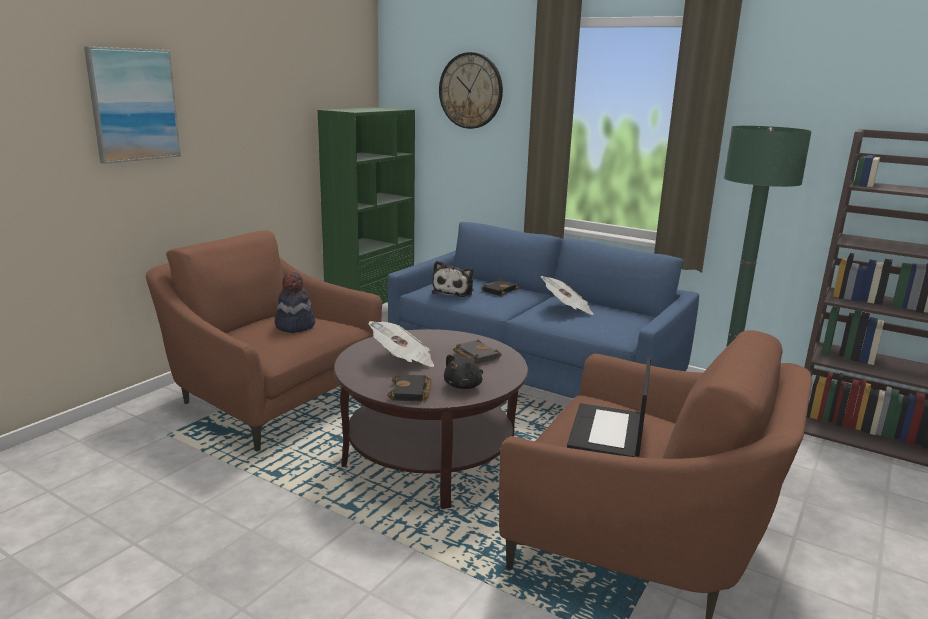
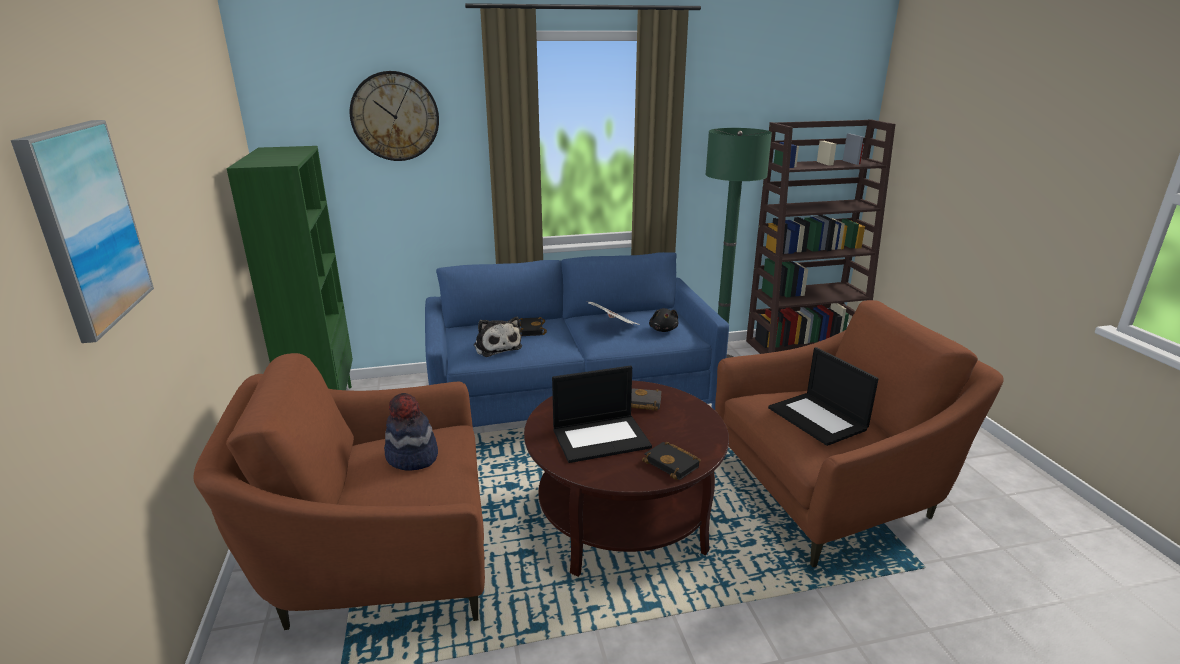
camera: 45 degrees left, 5 degrees up
(403, 360) = (601, 437): newspaper -> laptop
(464, 386) = (690, 435): black plush toy -> black plush toy (663, 329)

